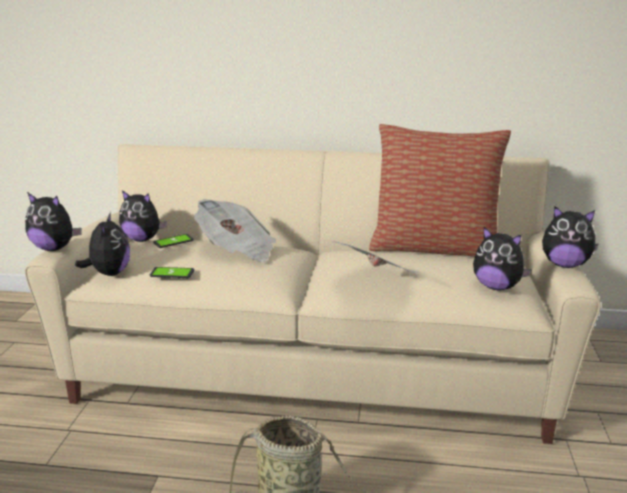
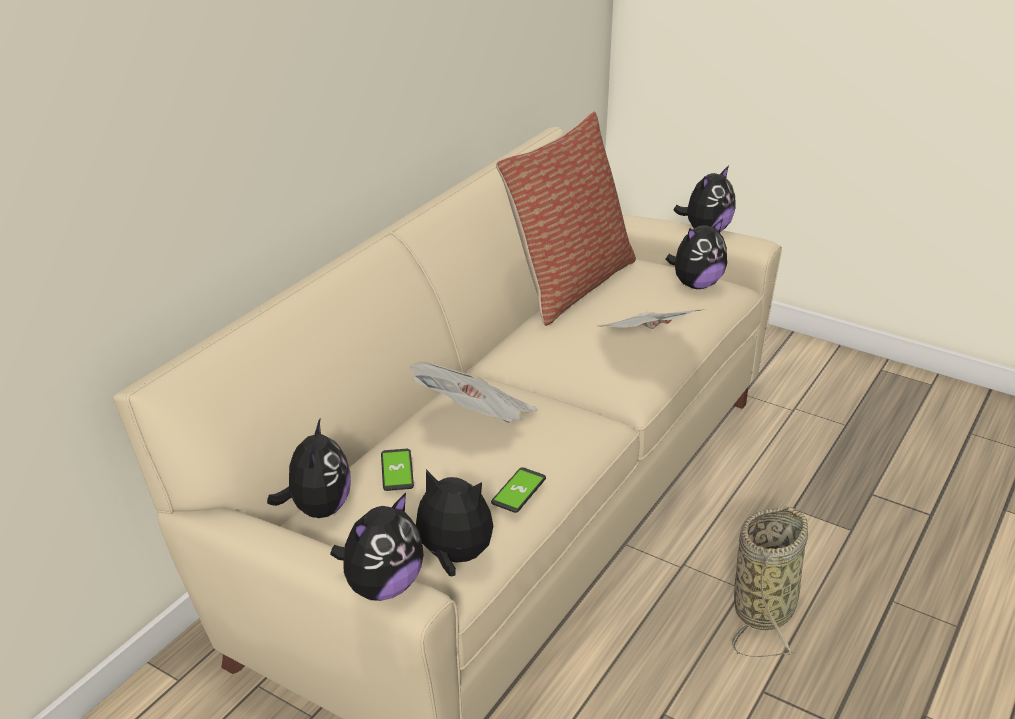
camera: 65 degrees left, 10 degrees up
(143, 239) = (318, 508): plush toy -> plush toy turned 45 degrees counterclockwise

